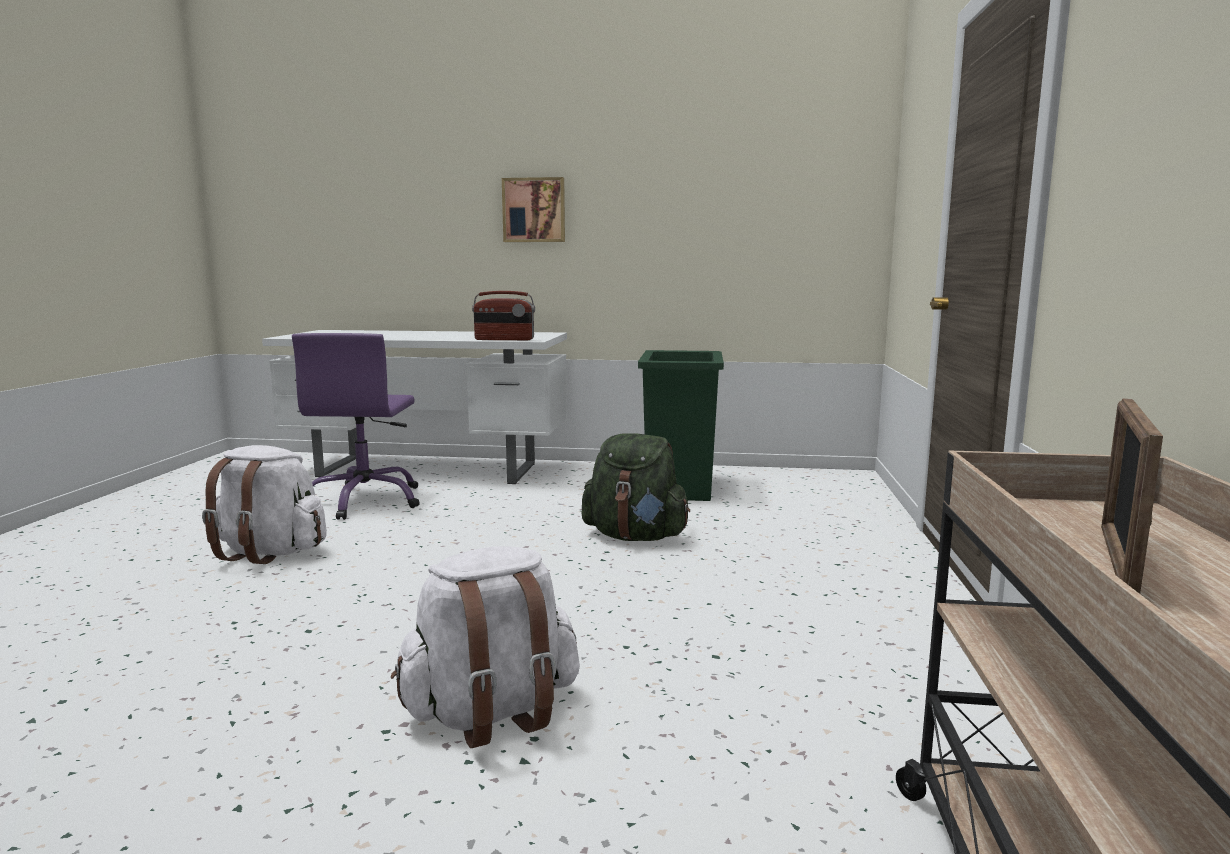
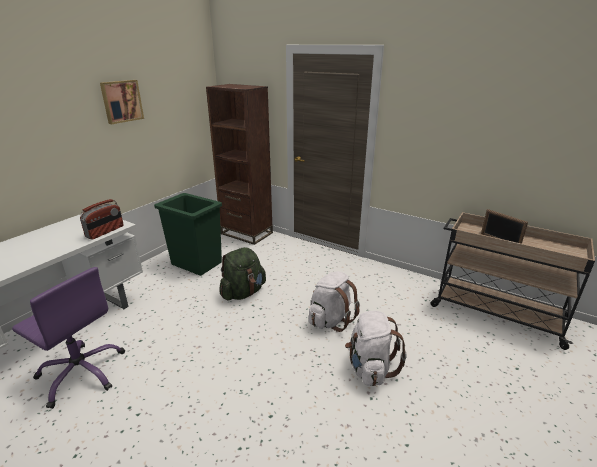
camera: 65 degrees left, 15 degrees up
(269, 553) = (139, 429): white backpack -> white backpack (331, 320)
(534, 210) = (49, 137): picture -> picture (121, 101)
(846, 494) = (246, 233): none -> brown bookcase

